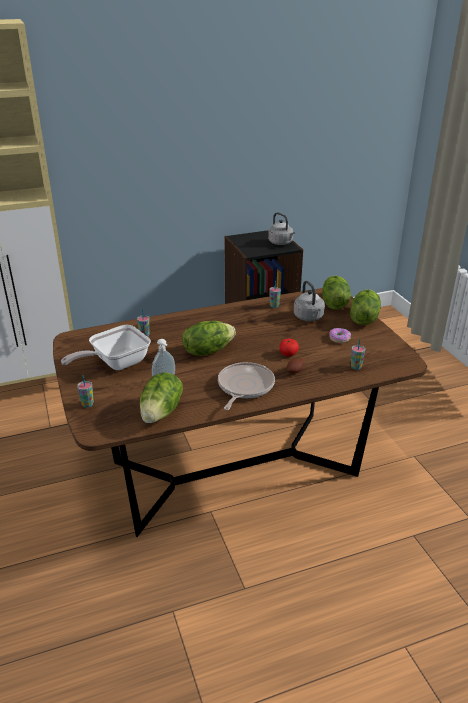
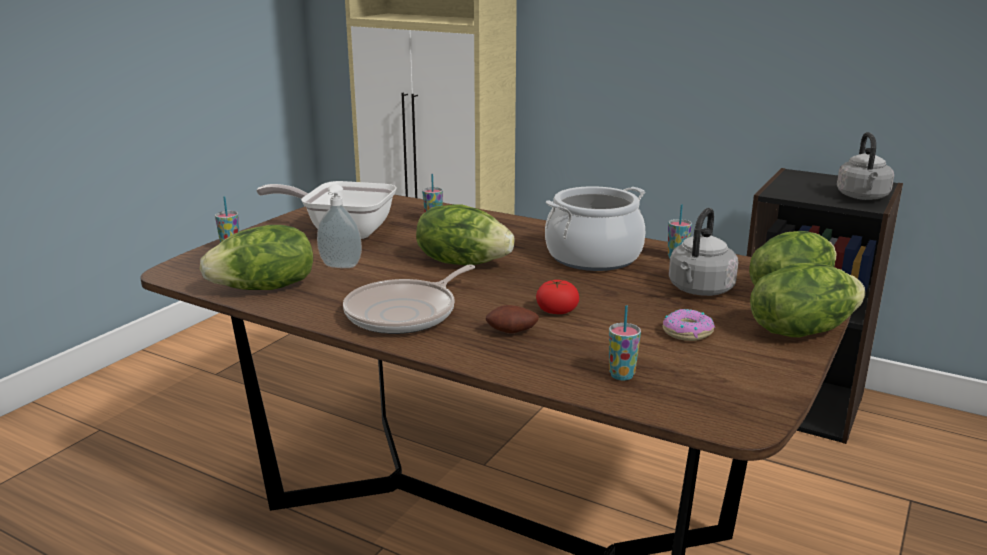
camera: 50 degrees right, 10 degrees down
(244, 387) = (405, 313): frying pan -> frying pan turned 150 degrees clockwise
(247, 321) = (594, 257): none -> cooking pot

